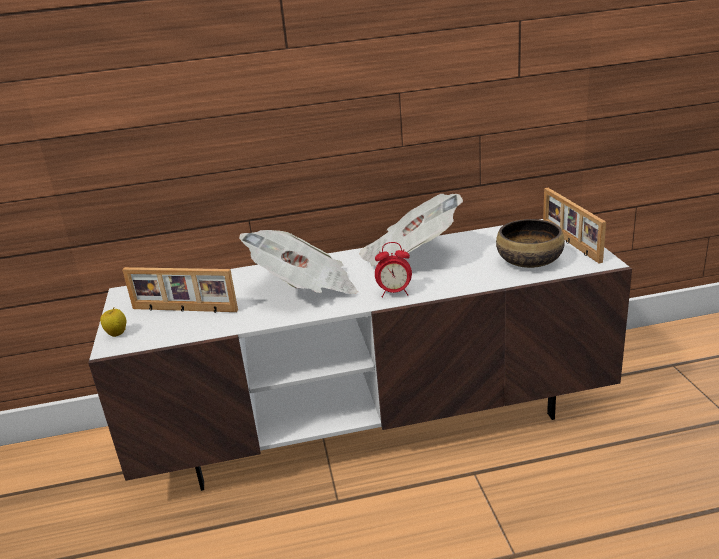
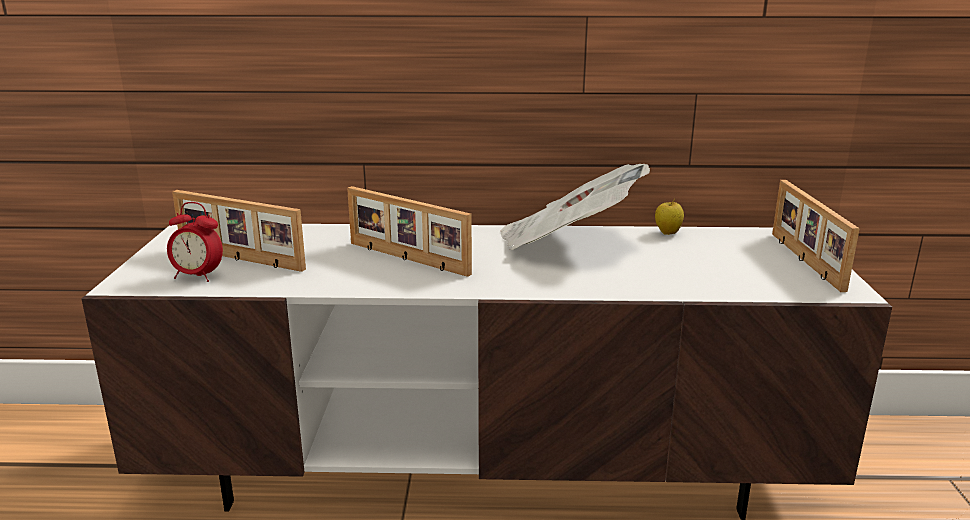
camera: 10 degrees right, 5 degrees down
(117, 334) = (140, 272): apple -> apple (667, 233)
(305, 288) = (406, 259): newspaper -> picture frame
(394, 293) = (522, 282): alarm clock -> alarm clock (198, 276)
(530, 261) = (736, 274): bowl -> none

